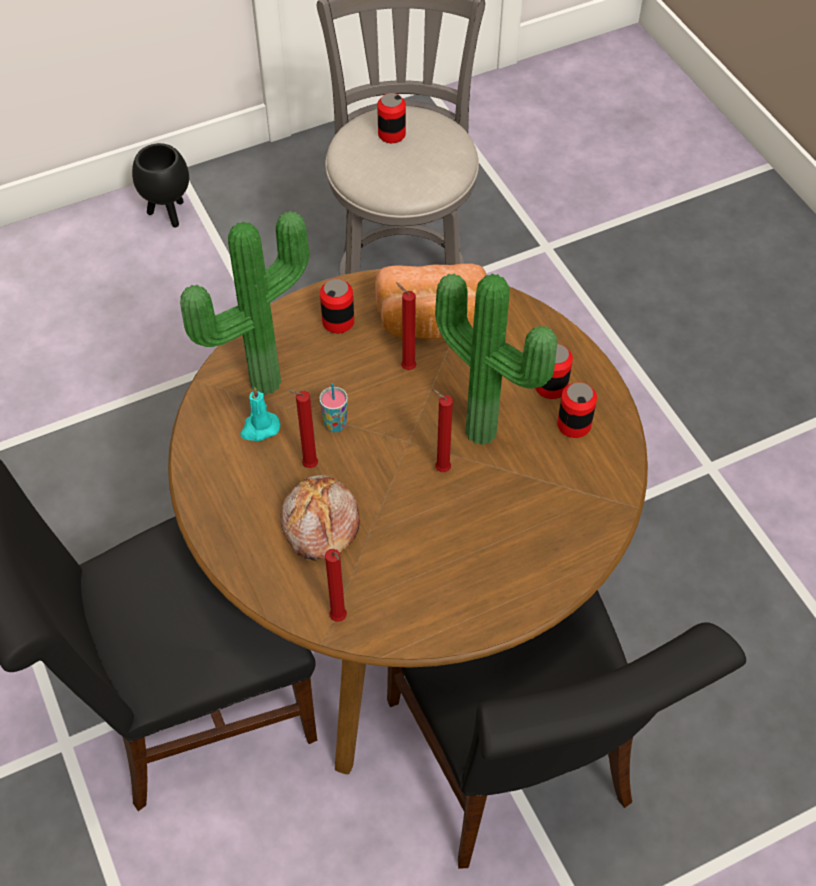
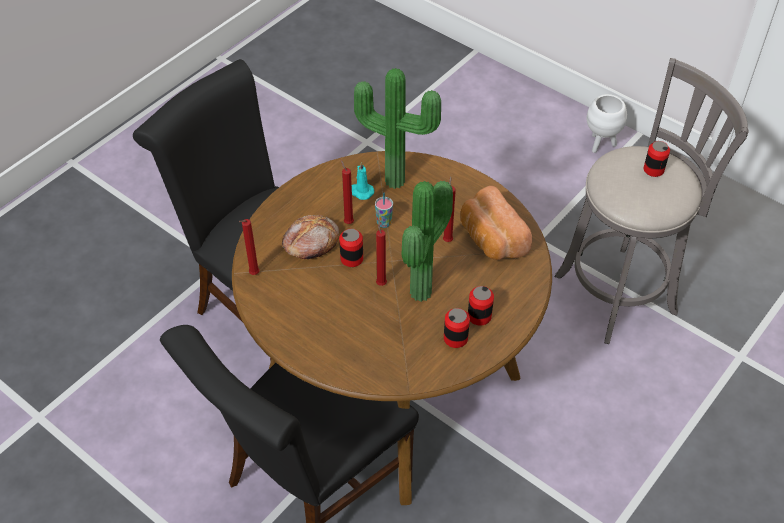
camera: 65 degrees right, 5 degrees down
(169, 214) = (601, 144): black planter -> white planter
(338, 322) = (461, 195): can -> can (351, 259)

